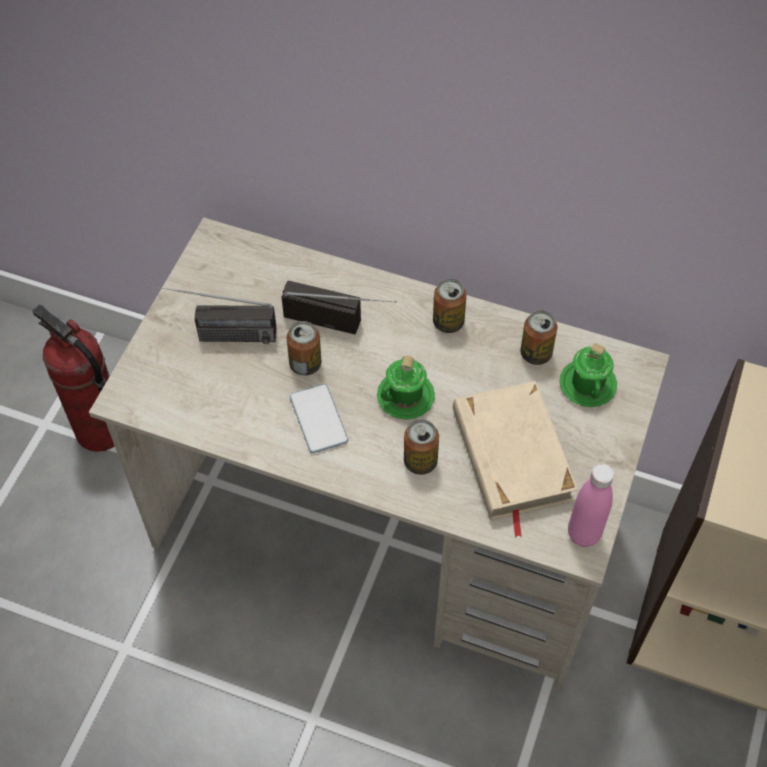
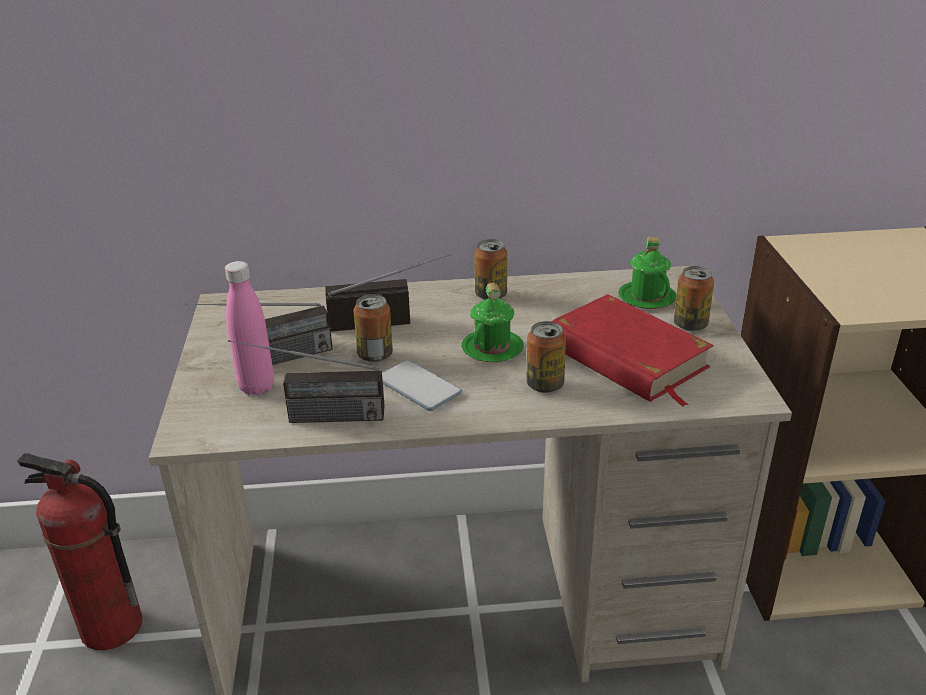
camera: 25 degrees left, 25 degrees down
(220, 419) = (311, 417): none -> radio
(511, 456) = (625, 356): beige book -> red book
(535, 353) = (585, 292): can -> can (690, 325)
(583, 534) = (741, 385): pink bottle -> pink bottle (257, 387)

